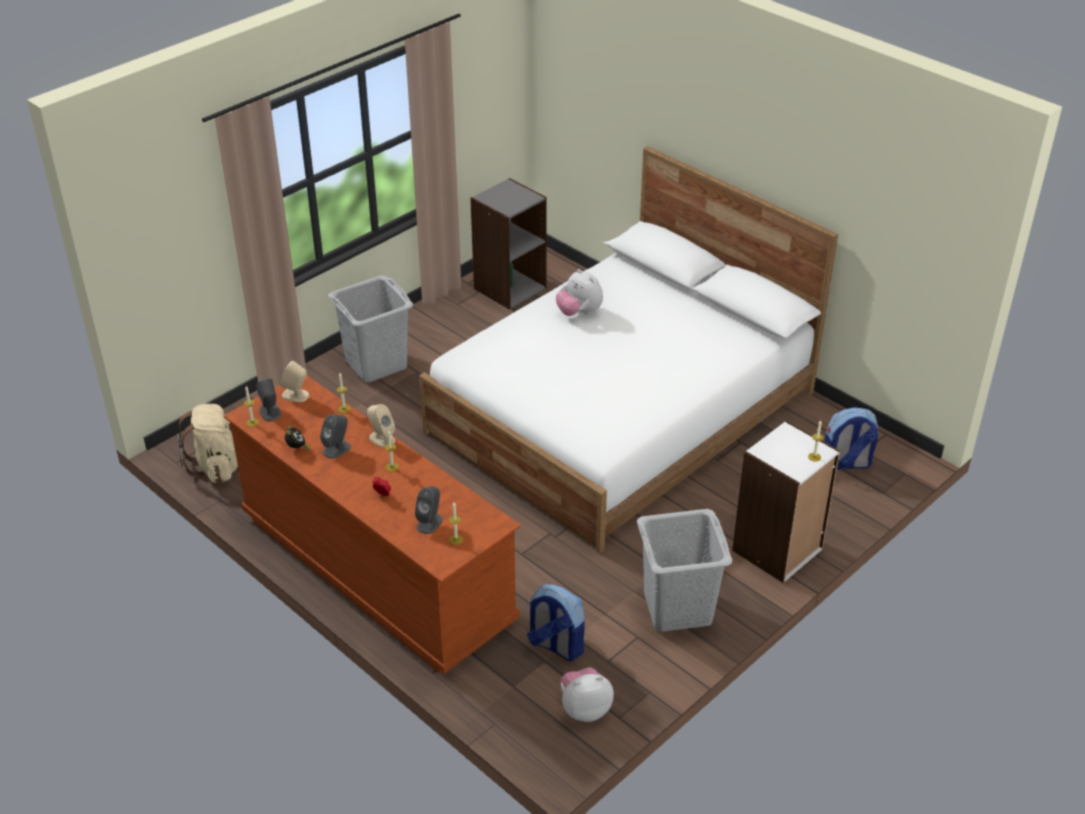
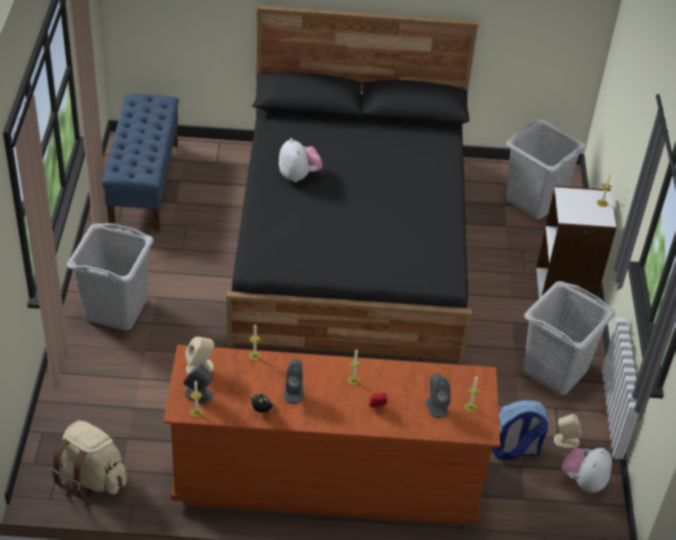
camera: 45 degrees left, 5 degrees up
(382, 438) = (315, 362): beige speaker -> beige speaker (566, 441)
(509, 288) = (144, 184): grey bookcase -> blue bench
(579, 312) = (298, 176): plush toy -> plush toy turned 120 degrees counterclockwise
(623, 412) = (352, 244): white bed -> black bed
(845, 464) = (534, 201): backpack -> grey laundry basket

